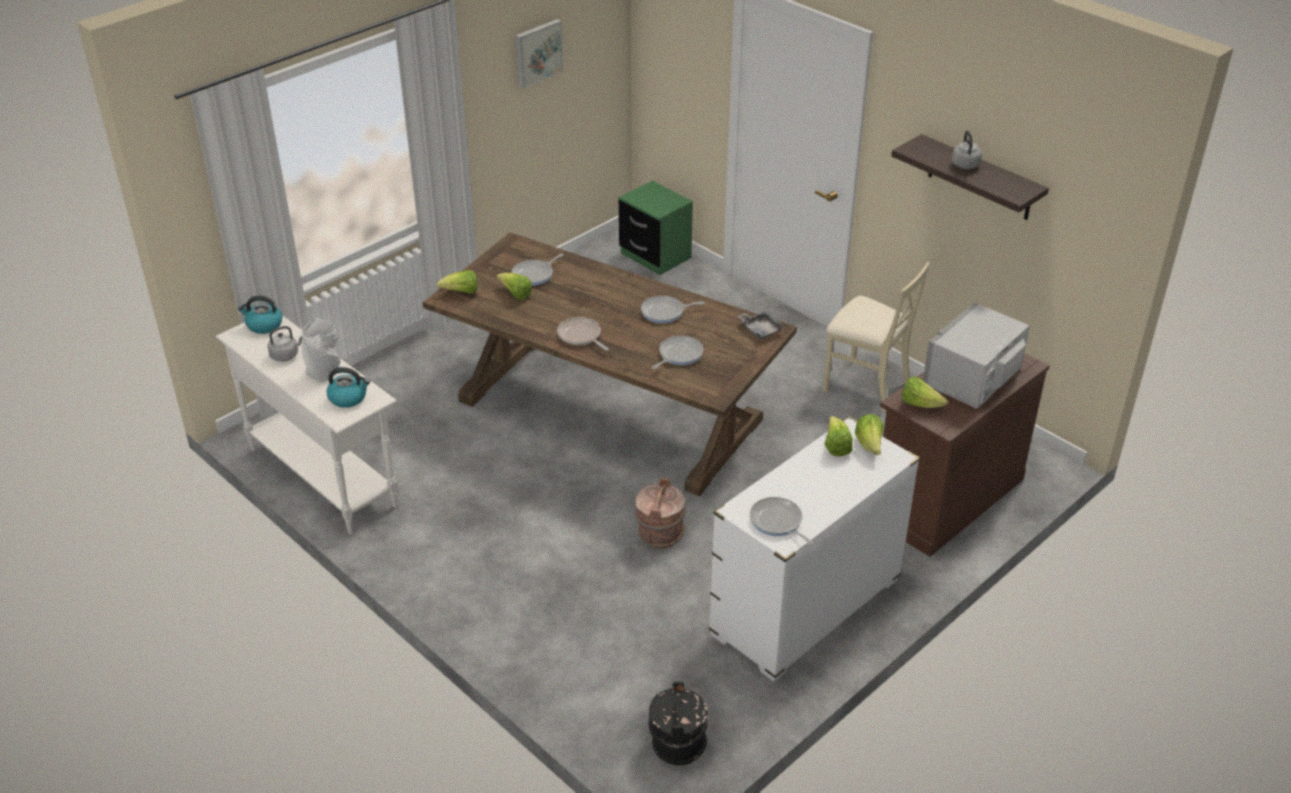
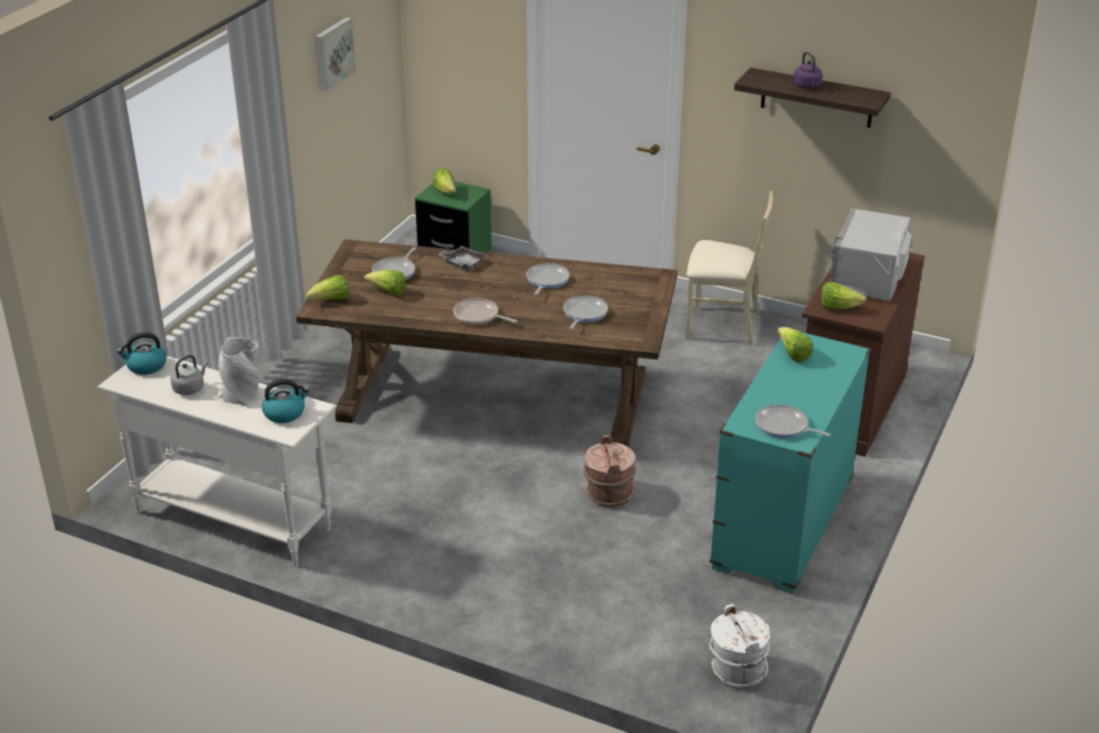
camera: 20 degrees left, 5 degrees down
(665, 312) = (546, 280): frying pan -> frying pan turned 135 degrees clockwise
(677, 744) = (737, 670): black bucket -> white bucket
(760, 330) = (646, 278): grey tray -> grey tray (463, 263)
(805, 608) = (782, 525): white dresser -> turquoise dresser
(869, 445) = (821, 347): lettuce -> lettuce (446, 192)
(965, 166) = (808, 86): grey kettle -> purple kettle

